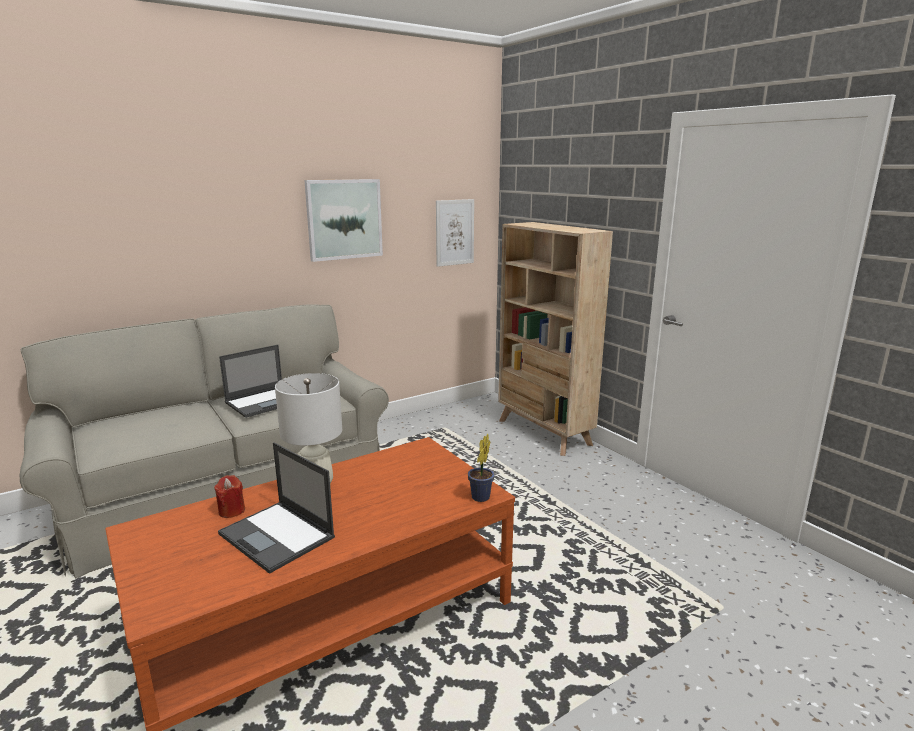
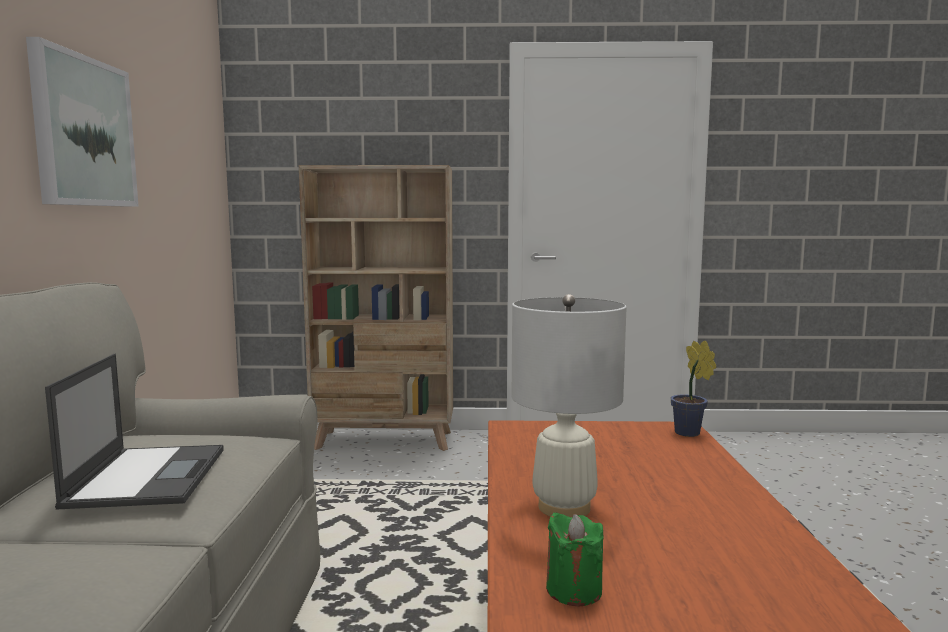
camera: 55 degrees left, 10 degrees down
(231, 511) = (574, 590): red candle -> green candle
(277, 536) = (706, 563): laptop -> none
(454, 232) = (196, 184): picture -> none

